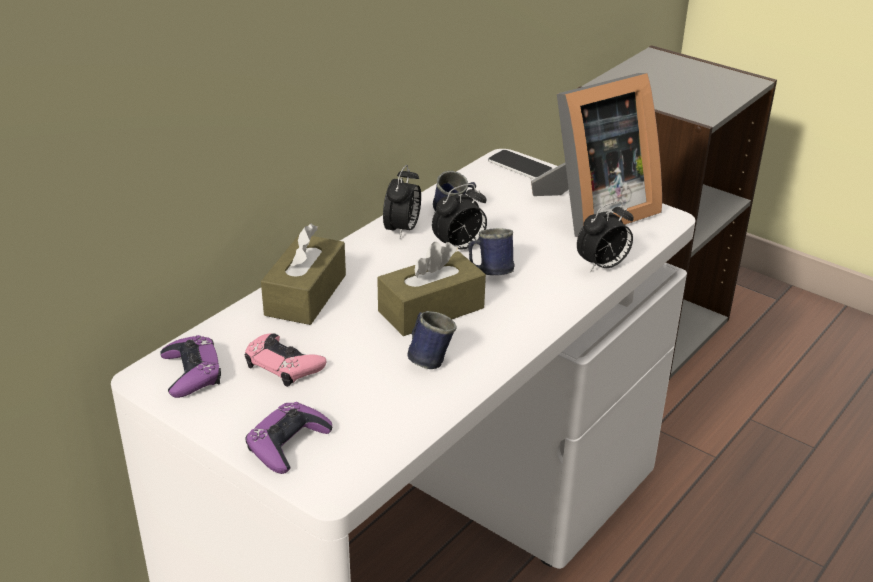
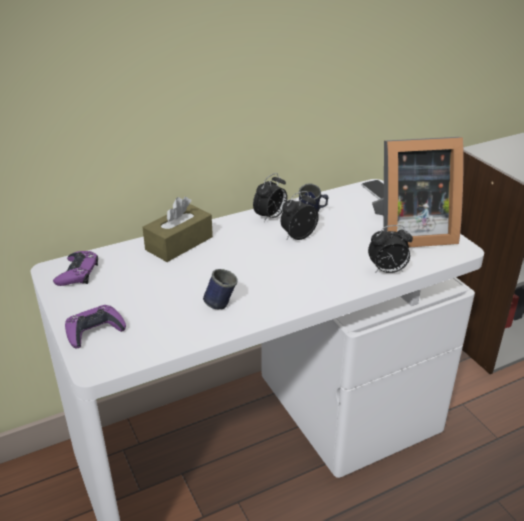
camera: 25 degrees right, 0 degrees up
(284, 365) = (131, 282): pink game controller -> none
(431, 310) = (248, 271): brown tissue box -> none
(459, 248) = (298, 236): alarm clock -> alarm clock turned 150 degrees clockwise
(489, 272) = (305, 257): blue mug -> none

